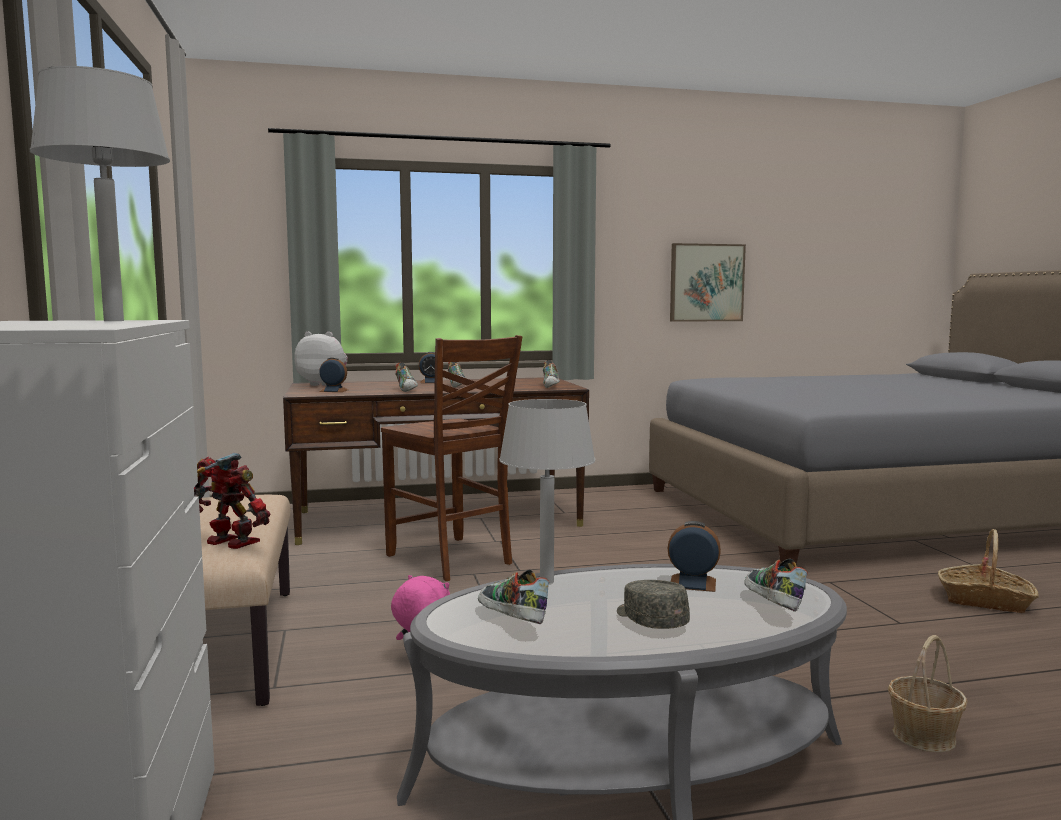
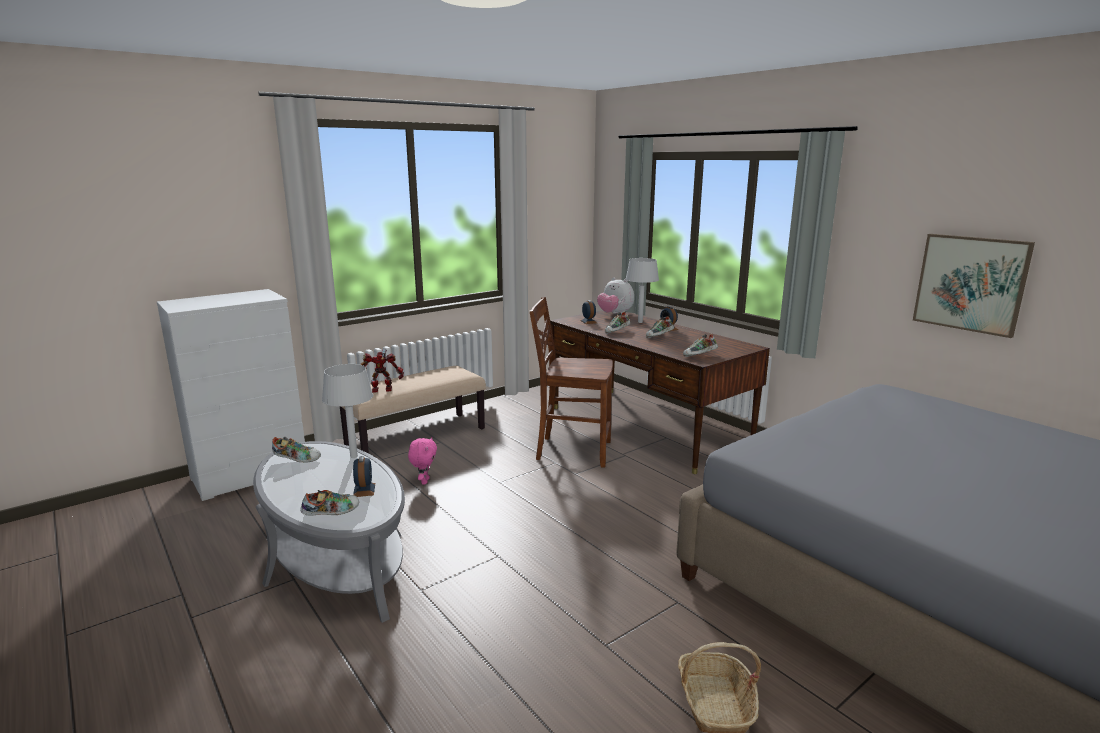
camera: 65 degrees right, 10 degrees up
(112, 321) = (251, 298): grey table lamp -> grey table lamp (640, 322)
(230, 543) = (382, 390): toy robot -> toy robot turned 105 degrees counterclockwise
(323, 384) = (615, 314): plush toy -> plush toy turned 150 degrees clockwise
(451, 560) = (572, 451): brown chair -> brown chair turned 75 degrees clockwise
(510, 622) = (297, 459): shoe -> shoe turned 60 degrees clockwise
(650, 620) = (306, 486): grey cap -> none
(923, 736) = (403, 656): basket -> none

